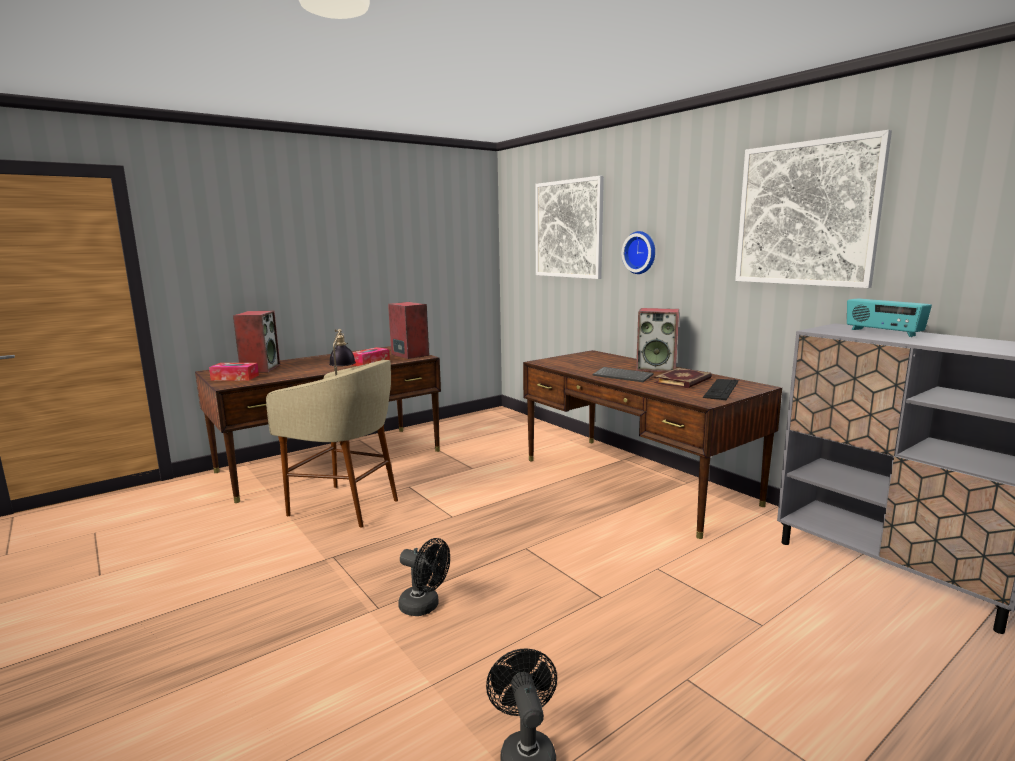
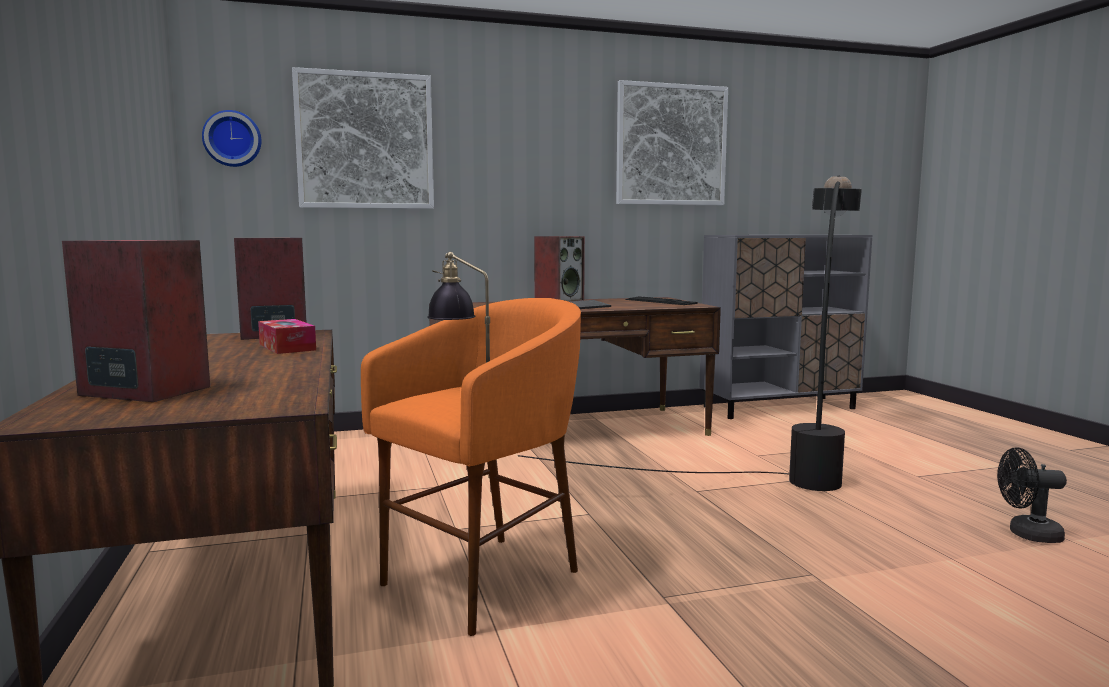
camera: 70 degrees left, 5 degrees down
(235, 378) = (206, 404): tissue box -> none
(345, 506) = (485, 579): beige stool -> orange stool
(424, 607) = (812, 549): black fan -> none
(641, 252) = (496, 175): wall clock -> wall clock (232, 139)
(651, 587) = (789, 462): none -> black floor lamp
(683, 381) = (619, 302): book -> none
(883, 332) = (758, 234): radio -> none

